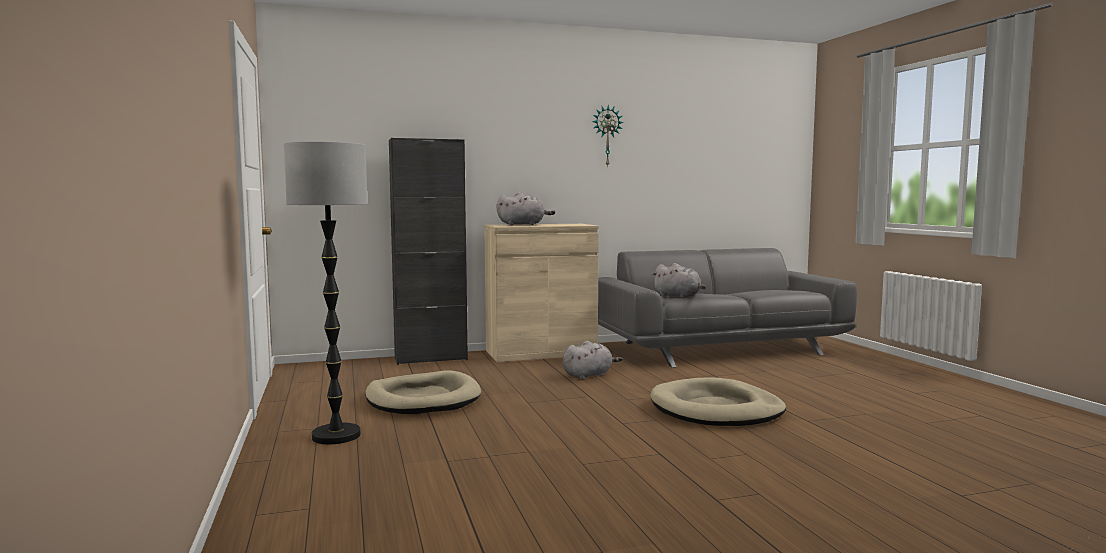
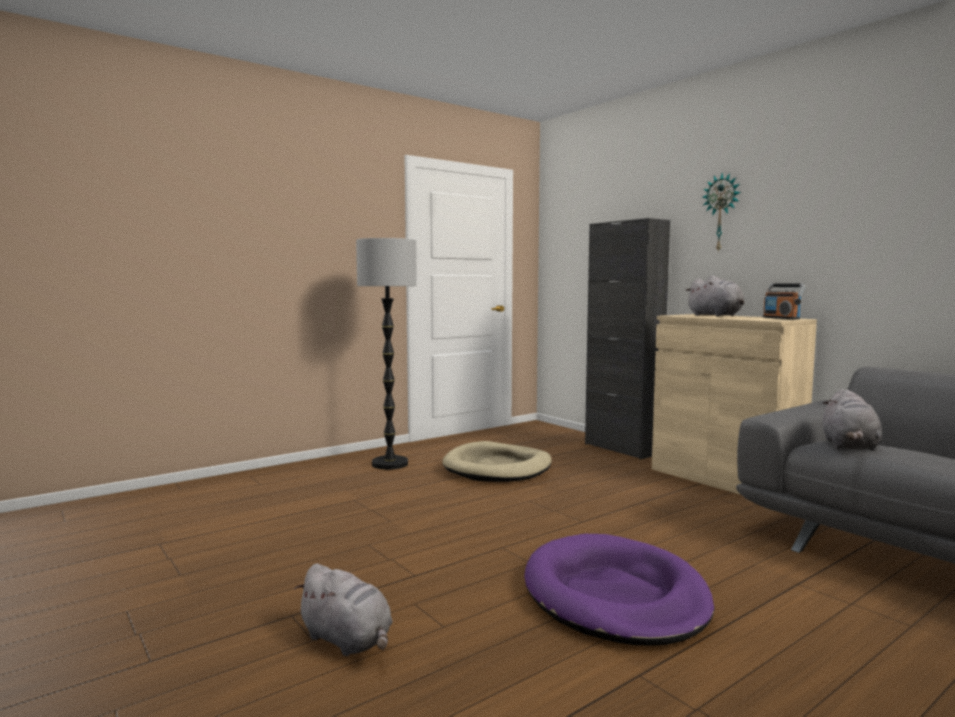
camera: 70 degrees right, 0 degrees up
(568, 224) = (781, 318): none -> radio
(589, 375) = (666, 511): grey plush toy -> grey plush toy (348, 640)
(606, 136) = (869, 187): wall clock -> wall clock (722, 212)
(716, 409) = (615, 596): beige dog bed -> purple dog bed

